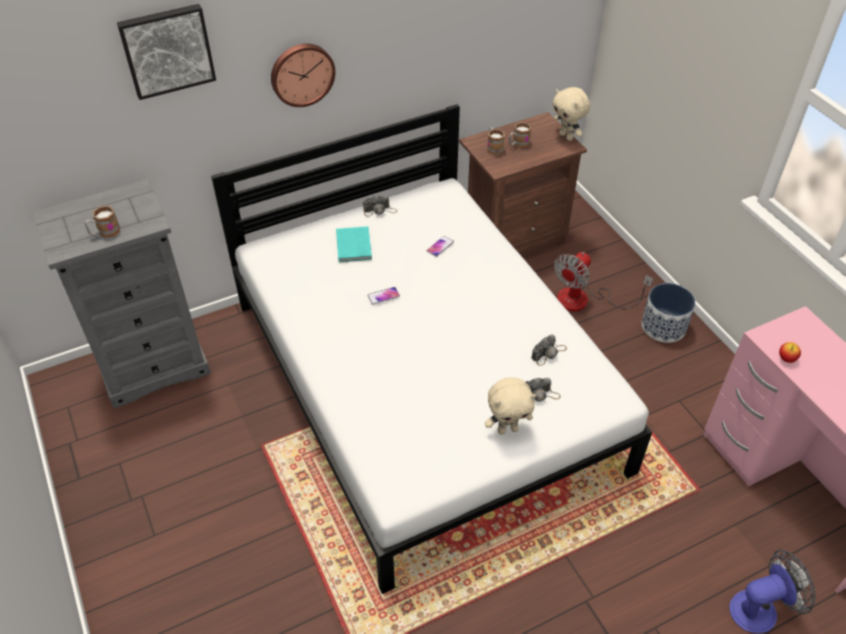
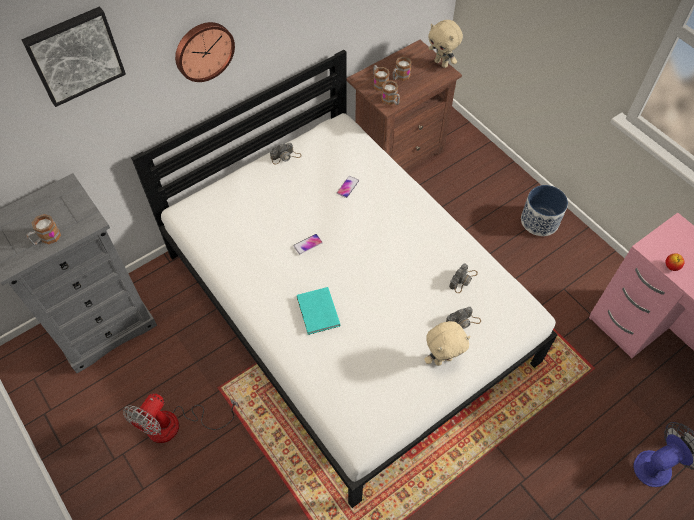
camera: 10 degrees left, 10 degrees up
(353, 247) = (269, 197): turquoise book -> turquoise book (317, 313)
(503, 165) = (391, 101): none -> mug
(584, 300) = (469, 205): fan -> fan (176, 425)

